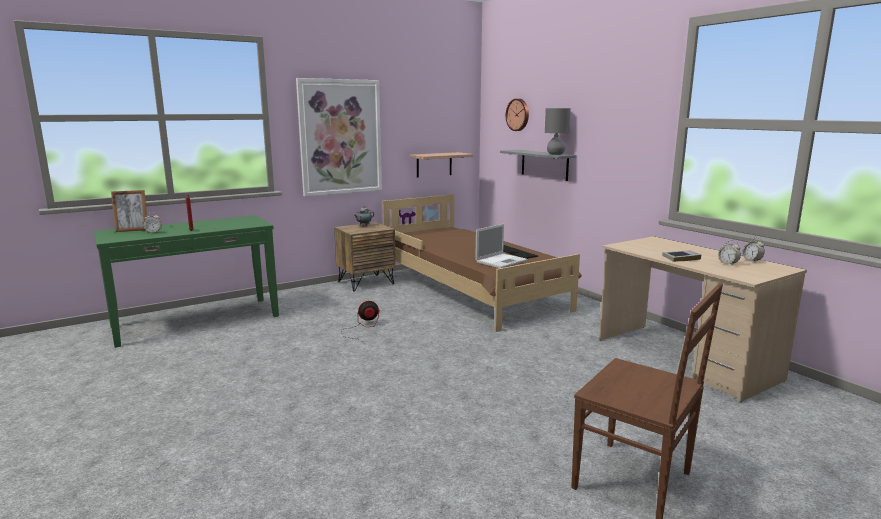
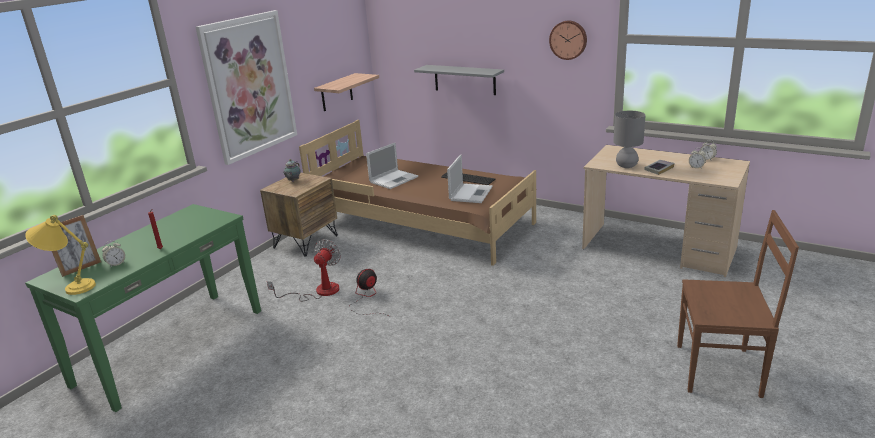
camera: 25 degrees left, 10 degrees up
(109, 237) = (71, 287): none -> yellow table lamp
(333, 314) = (318, 291): none -> fan
(451, 242) = (394, 179): none -> laptop
(518, 114) = (423, 27): wall clock -> wall clock (568, 39)
(555, 154) = (484, 71): grey table lamp -> grey table lamp (626, 166)

